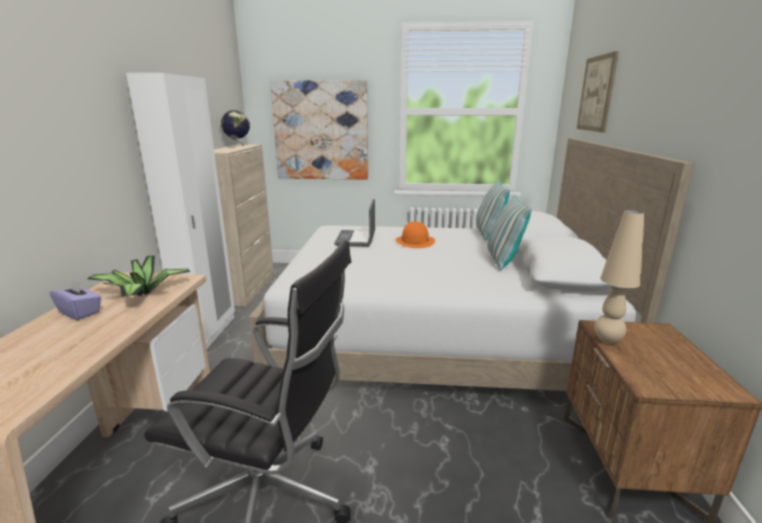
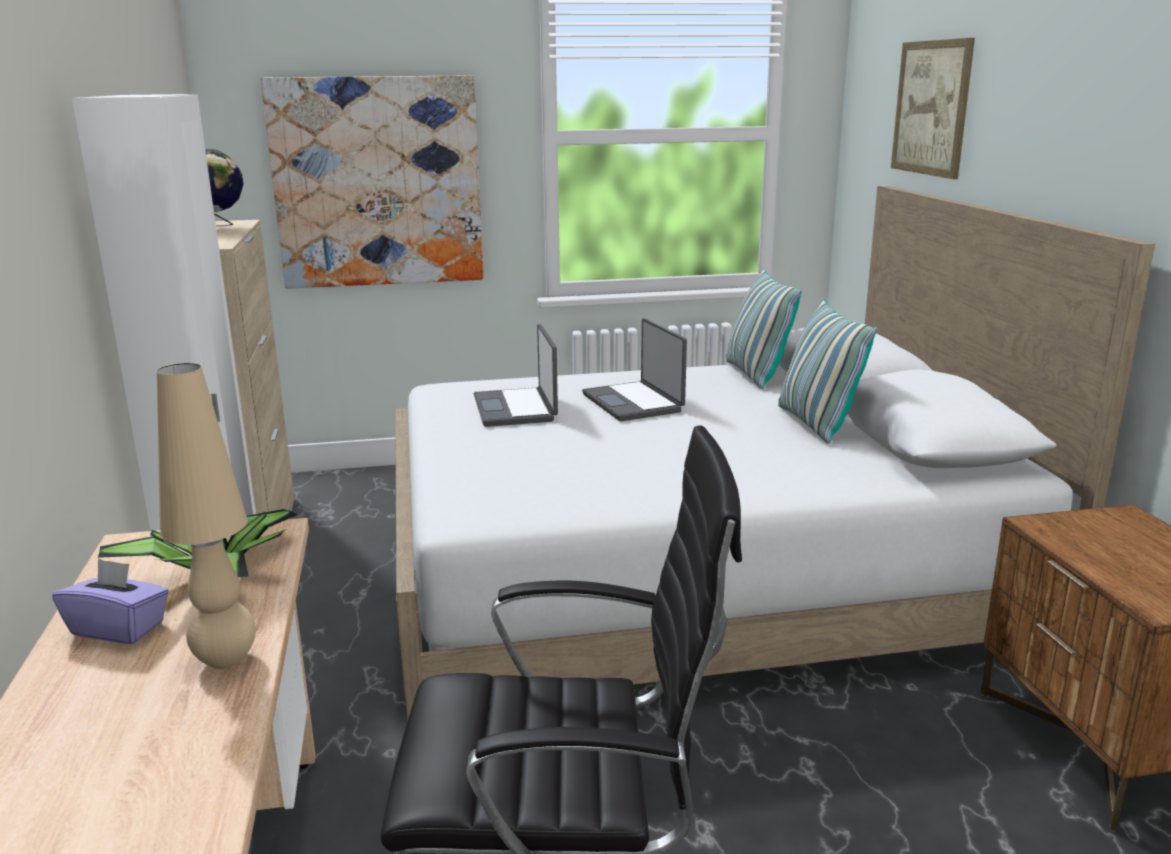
camera: 15 degrees left, 0 degrees up
(415, 241) = (634, 403): orange hat -> laptop
(607, 340) = (1065, 545): beige table lamp -> beige table lamp (226, 660)

